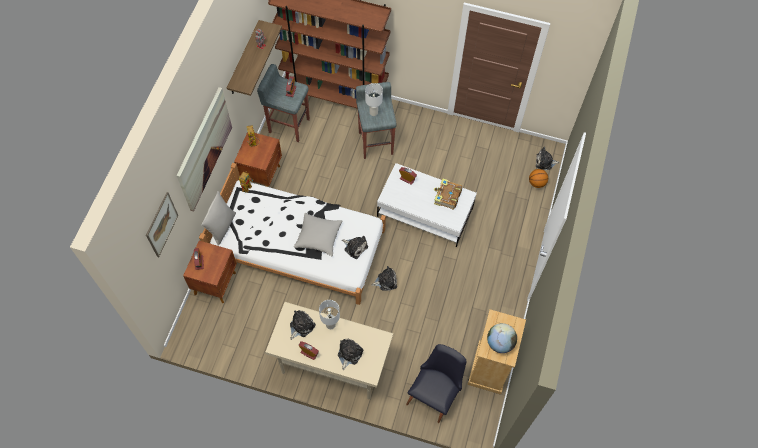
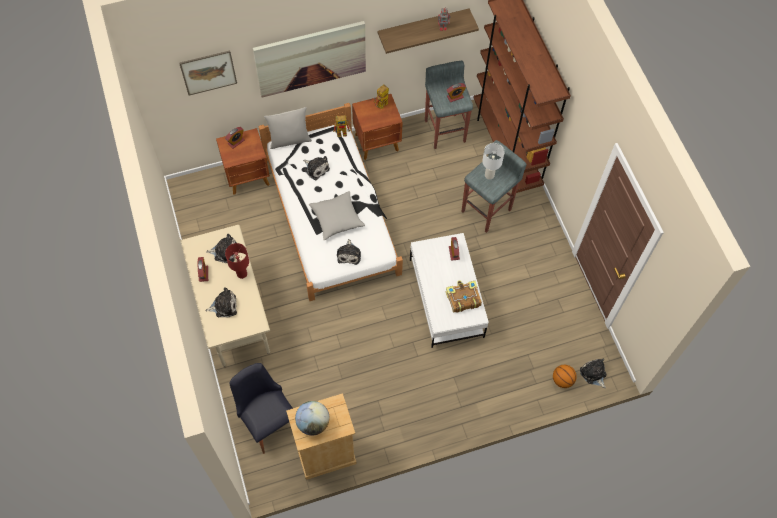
camera: 55 degrees right, 0 degrees up
(330, 325) = (241, 274): white table lamp -> red table lamp
(385, 281) = (349, 308): plush toy -> plush toy (316, 168)
(435, 393) = (267, 419): black chair -> black chair turned 120 degrees counterclockwise

